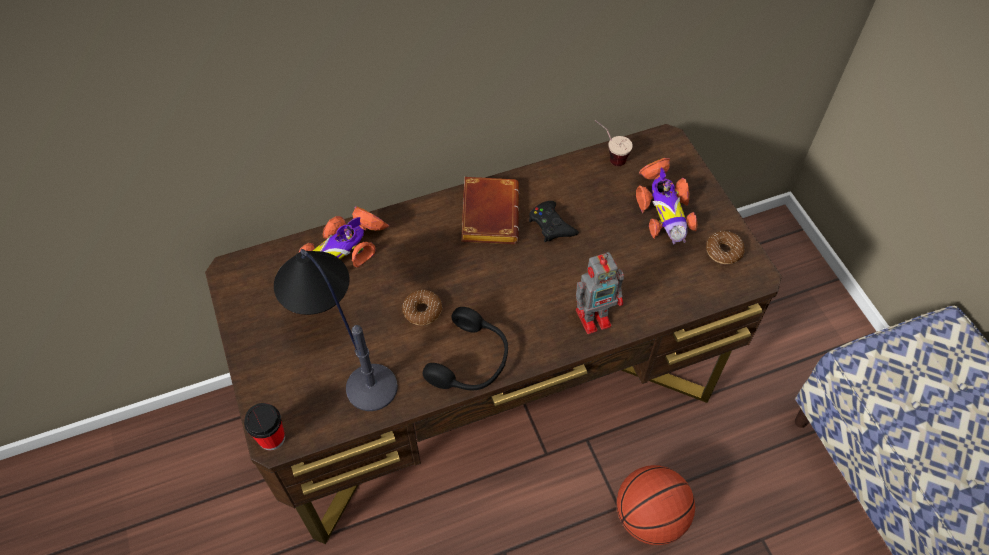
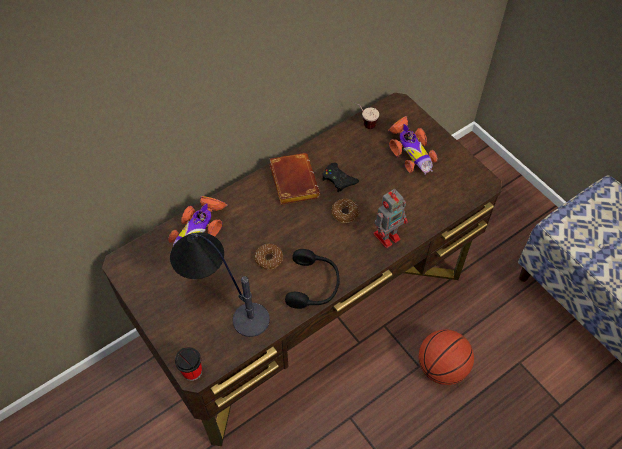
camera: 15 degrees left, 0 degrees up
(723, 251) = (458, 172): donut -> donut (344, 213)

